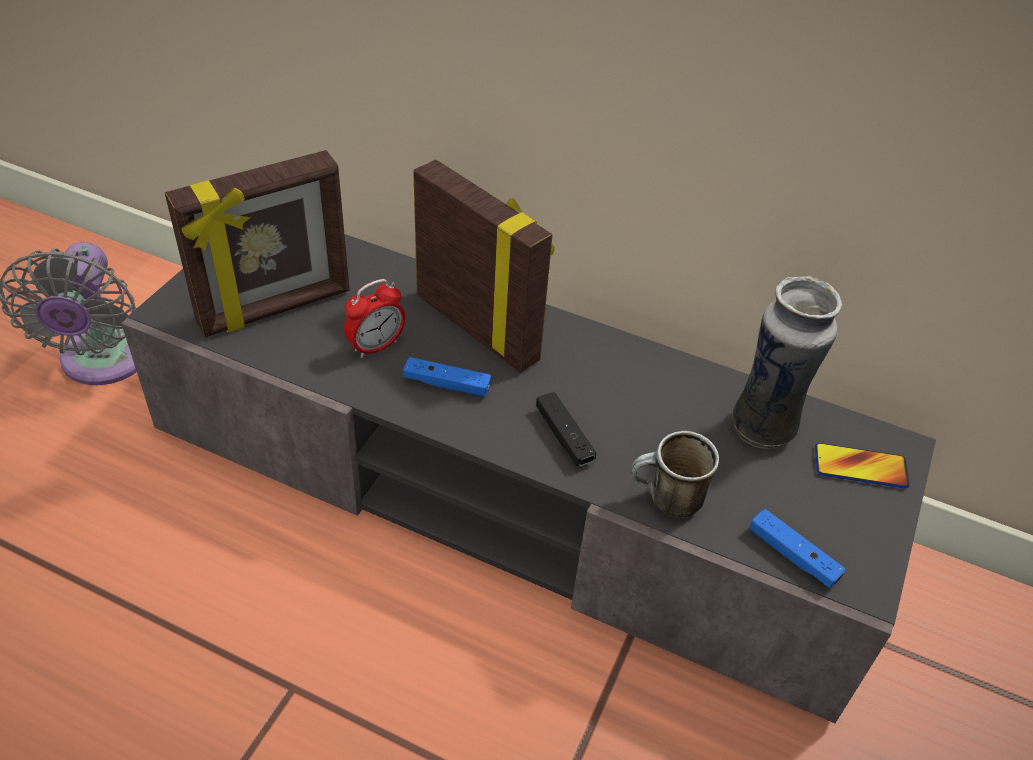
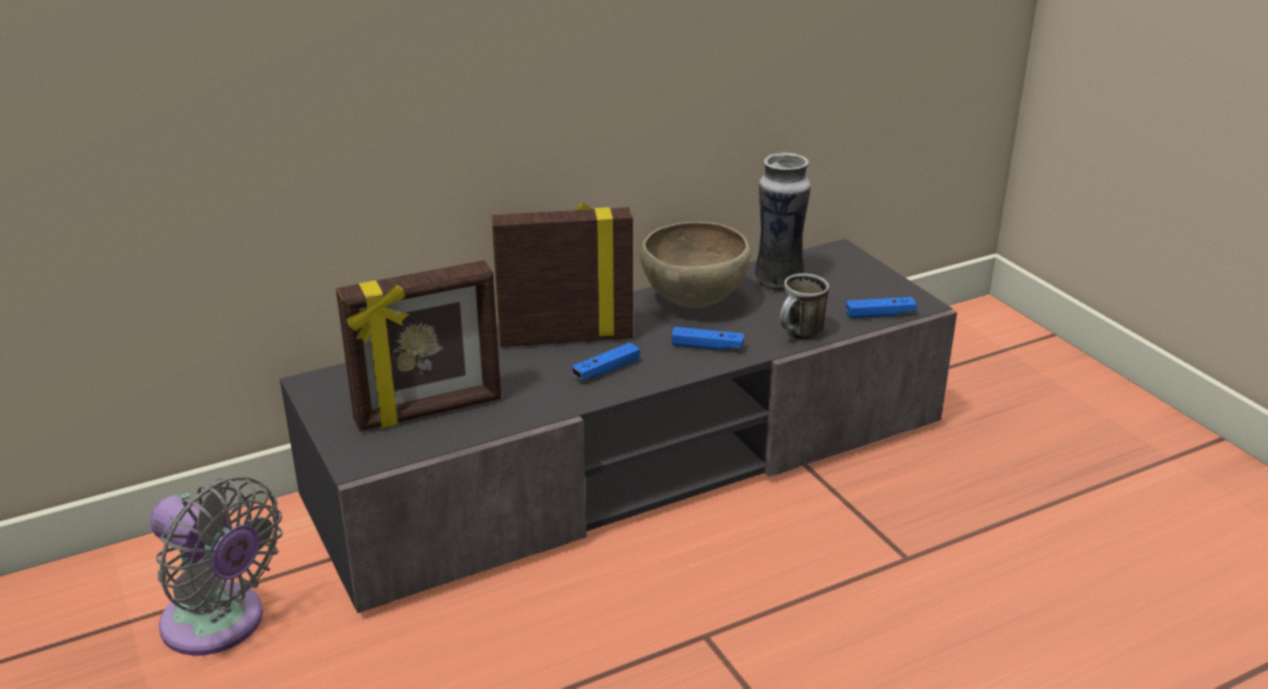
camera: 50 degrees left, 15 degrees down
(275, 309) = (429, 411): picture frame -> picture frame turned 60 degrees clockwise
(376, 346) = (530, 383): alarm clock -> none
(564, 436) = (707, 346): black game controller -> blue game controller
(642, 383) = (694, 302): none -> brown bowl
(860, 467) = (840, 267): phone -> none

